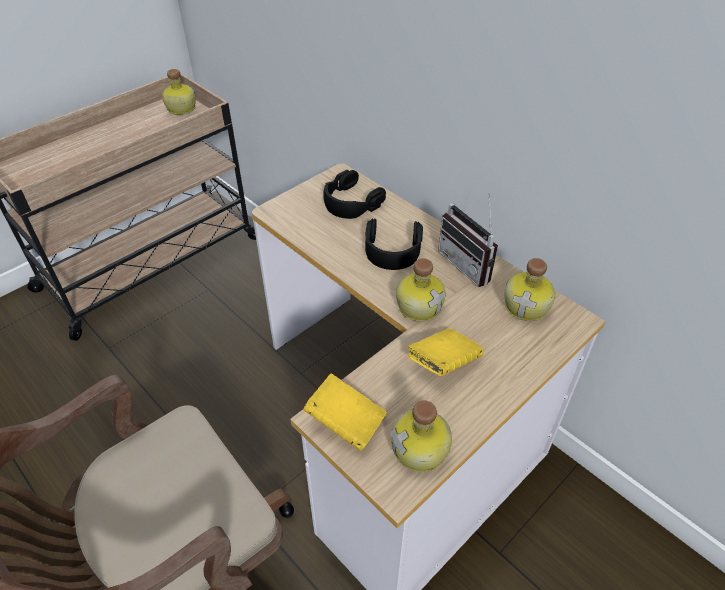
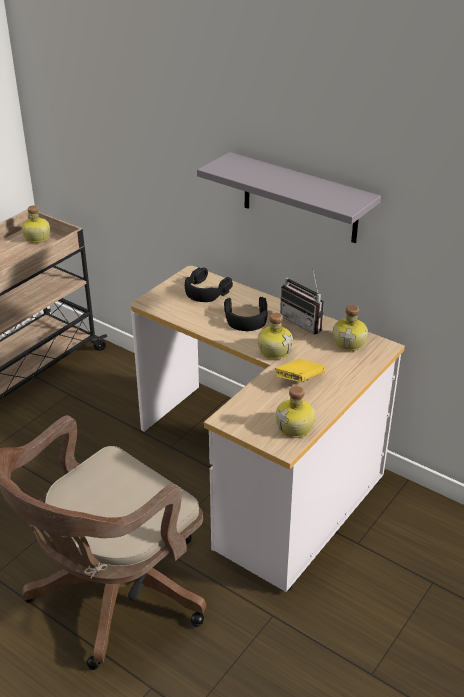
camera: 10 degrees left, 10 degrees down
(345, 422) = (242, 419): yellow book -> none
(484, 91) = (300, 198): none -> grey shelf

